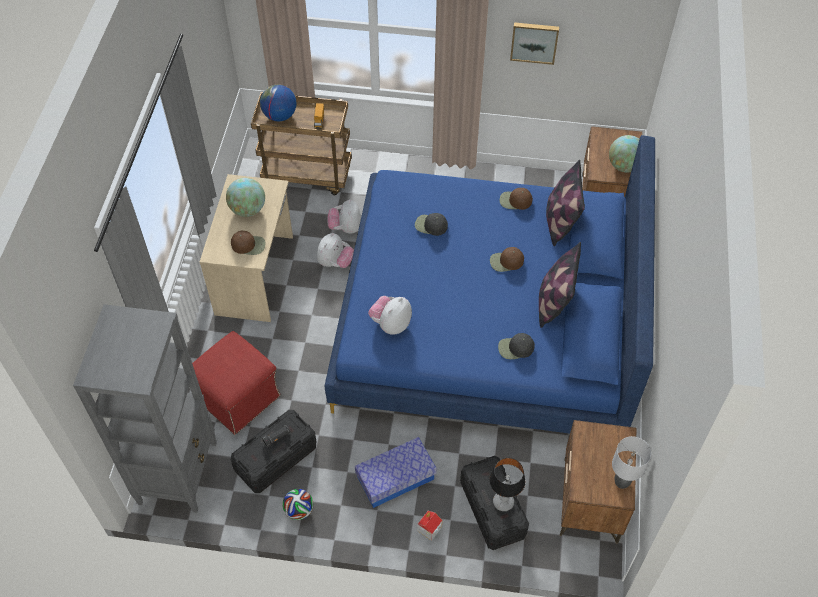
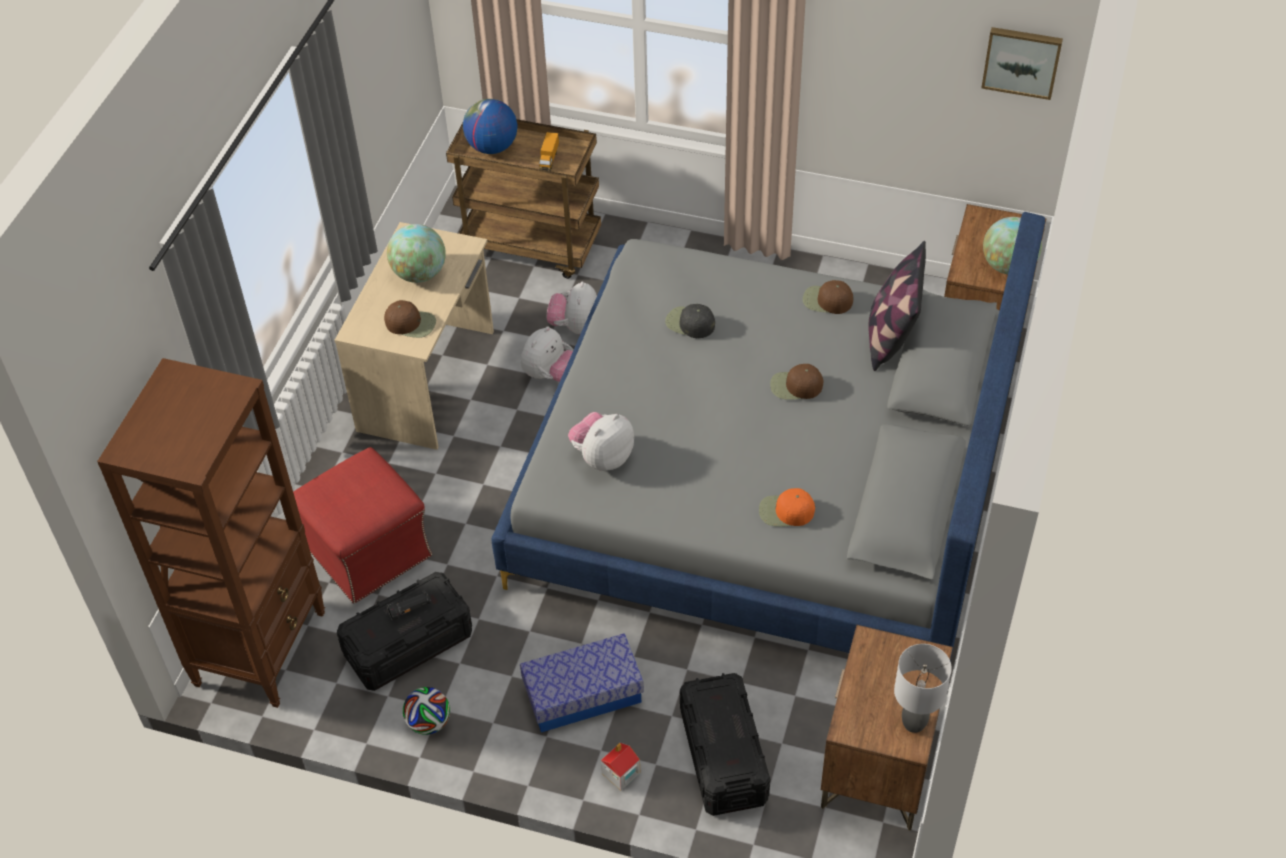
camera: 10 degrees right, 5 degrees down
(178, 472) = (261, 647): grey bookcase -> brown bookcase
(487, 319) = (767, 479): blue bed -> grey bed
(503, 502) = (734, 741): table lamp -> none
(515, 348) = (785, 511): black cap -> orange cap
(534, 42) = (878, 61): picture -> picture (1022, 61)
(554, 302) = (858, 451): pillow -> none

